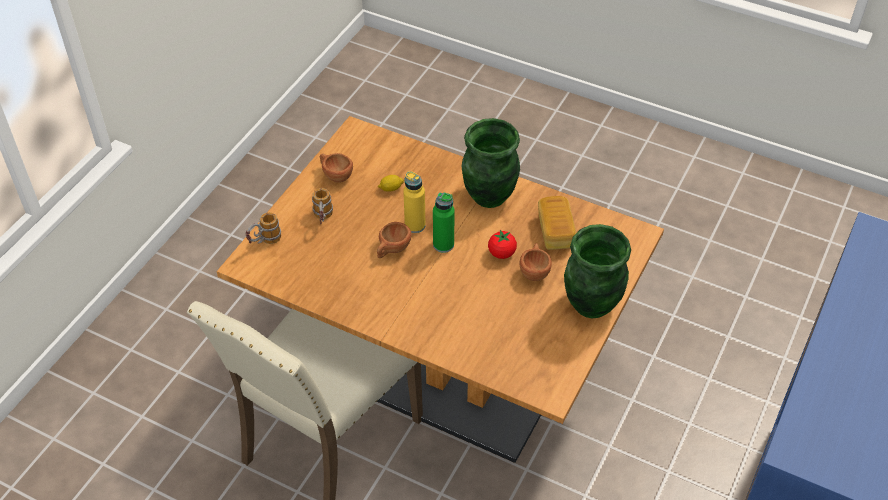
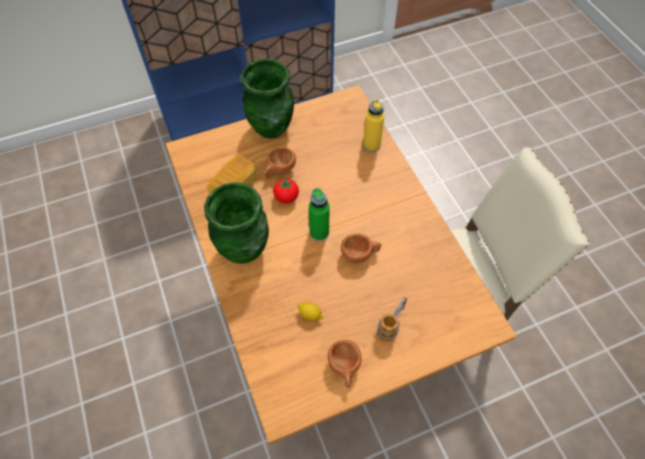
camera: 140 degrees left, 10 degrees up
(264, 242) = (458, 336): mug -> none
(415, 225) = (324, 264): yellow bottle -> yellow bottle (371, 145)

